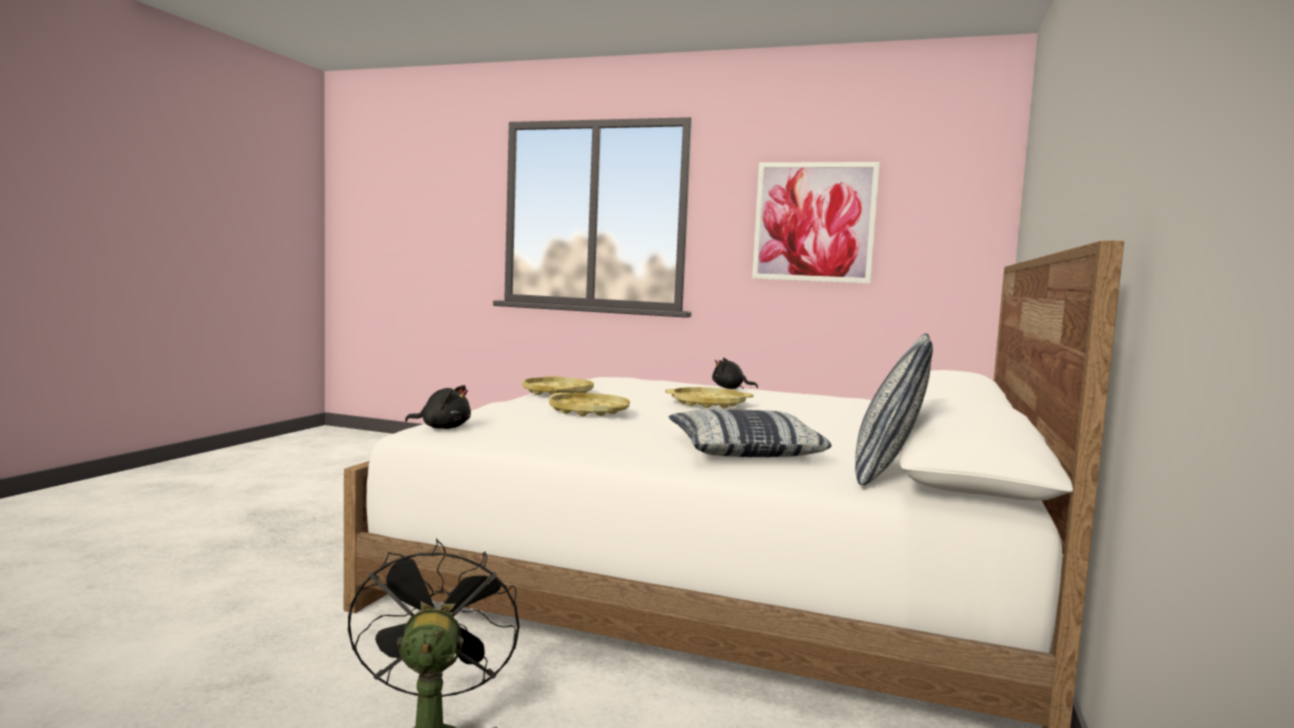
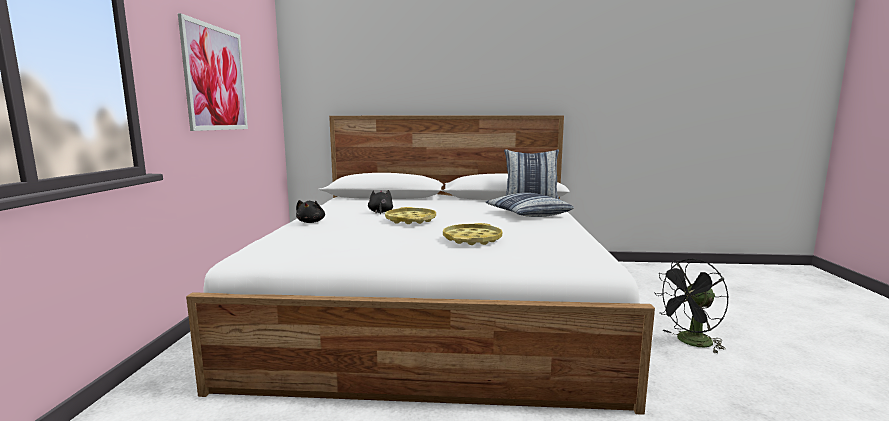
camera: 105 degrees left, 5 degrees up
(442, 428) = (590, 260): black plush toy -> black plush toy (380, 212)
(557, 392) = (403, 252): yellow tray -> none

